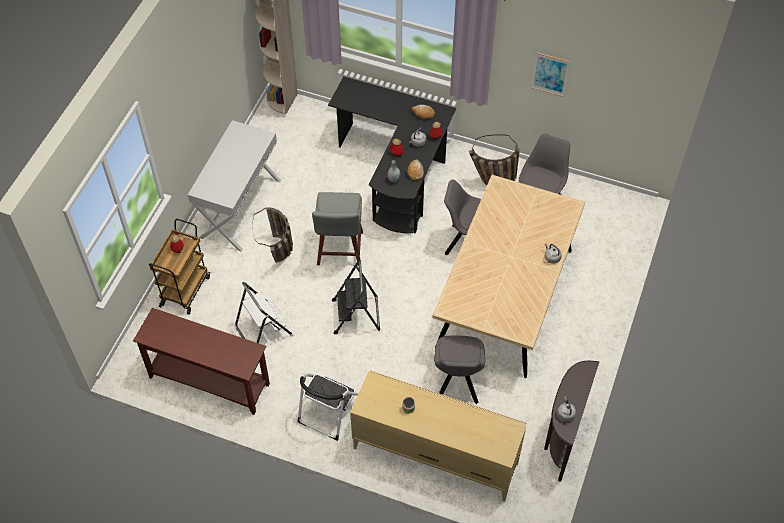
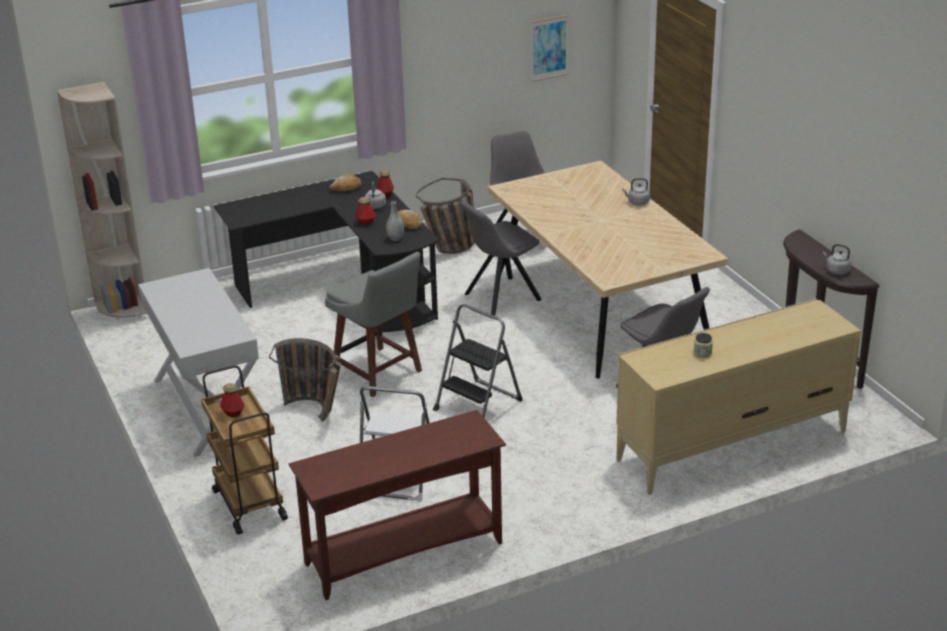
camera: 45 degrees left, 25 degrees down
(329, 410) = (574, 486): step ladder -> none
(550, 74) = (467, 59): picture -> picture (549, 48)

